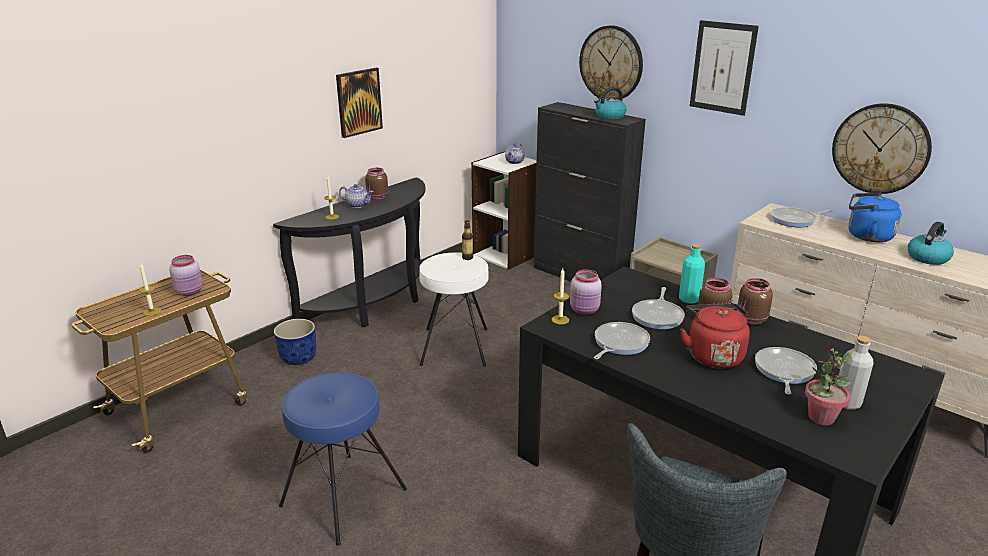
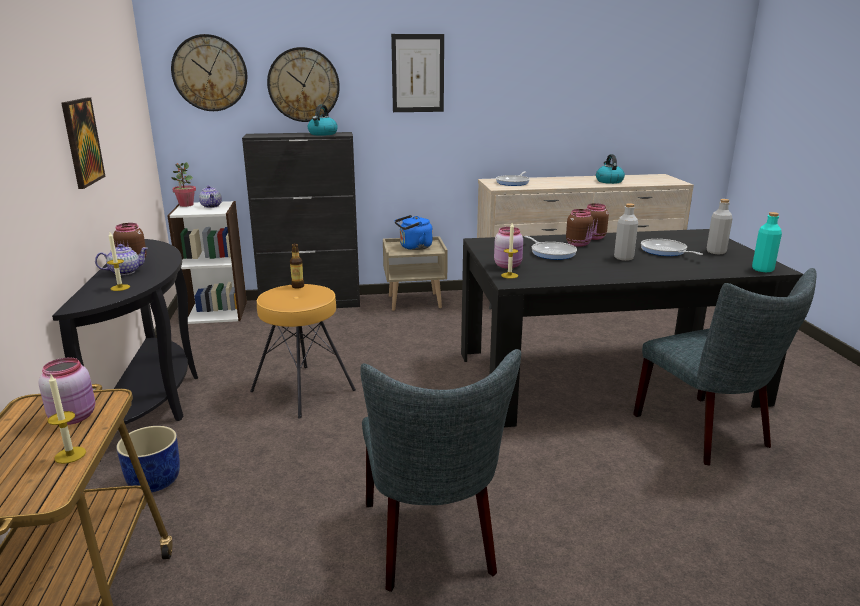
camera: 50 degrees left, 5 degrees down
(343, 497) = (432, 543): blue stool -> grey chair
(455, 346) = (303, 390): white stool -> brown stool
(619, 343) = (572, 272): frying pan -> none
(689, 299) = (542, 240): turquoise bottle -> turquoise bottle (762, 269)
(713, 355) = (623, 258): red kettle -> grey bottle
(820, 417) = (725, 261): potted plant -> potted plant (186, 205)
(866, 236) = (562, 180): blue kettle -> blue kettle (414, 247)
(880, 148) = (548, 117): wall clock -> wall clock (210, 73)

